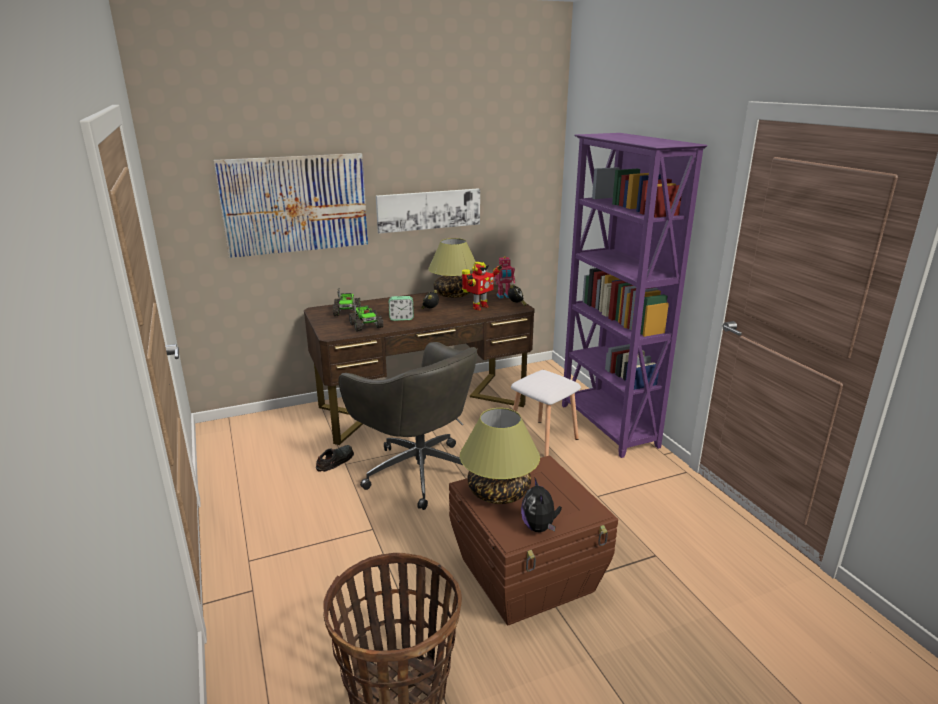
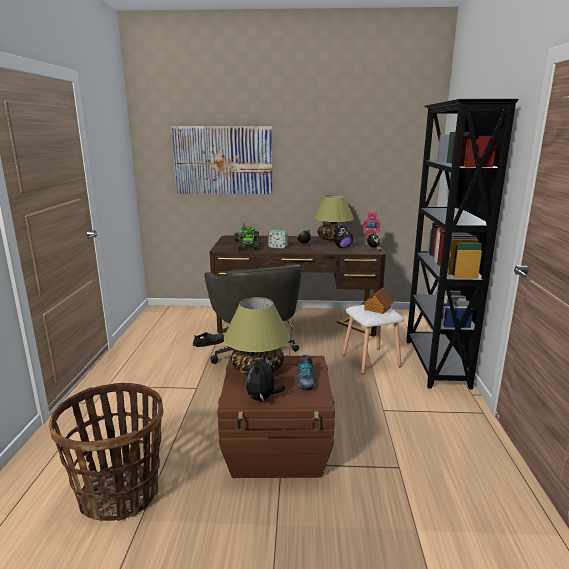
camera: 25 degrees right, 5 degrees down
(428, 210) = (322, 172): picture -> none
(479, 307) = (342, 247): toy robot -> plush toy
(549, 379) = (377, 309): none -> toy house
(561, 492) = (305, 380): none -> shoe
(608, 426) = (435, 363): purple bookcase -> black bookcase

